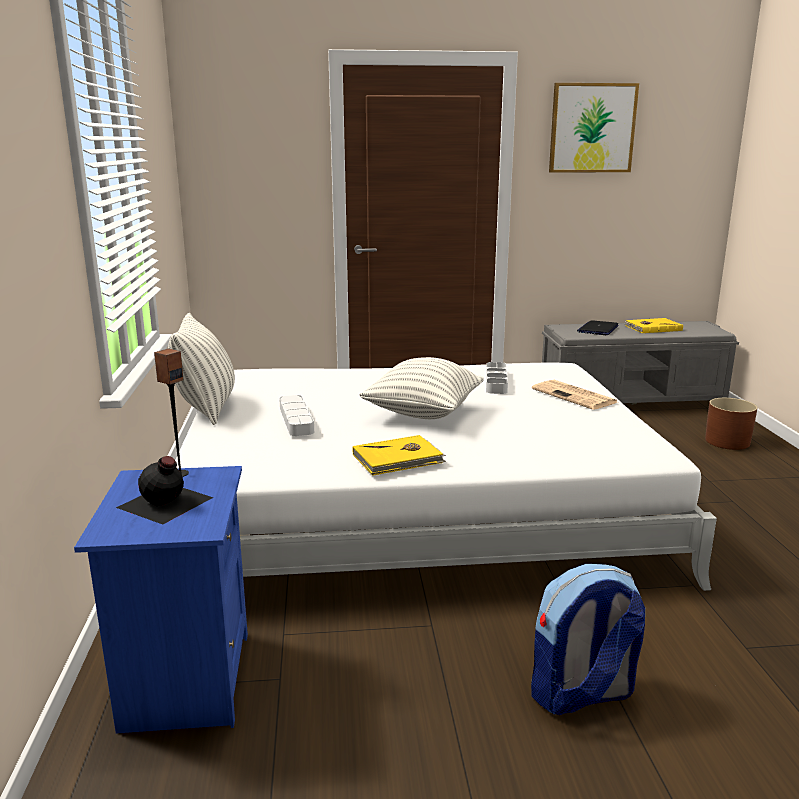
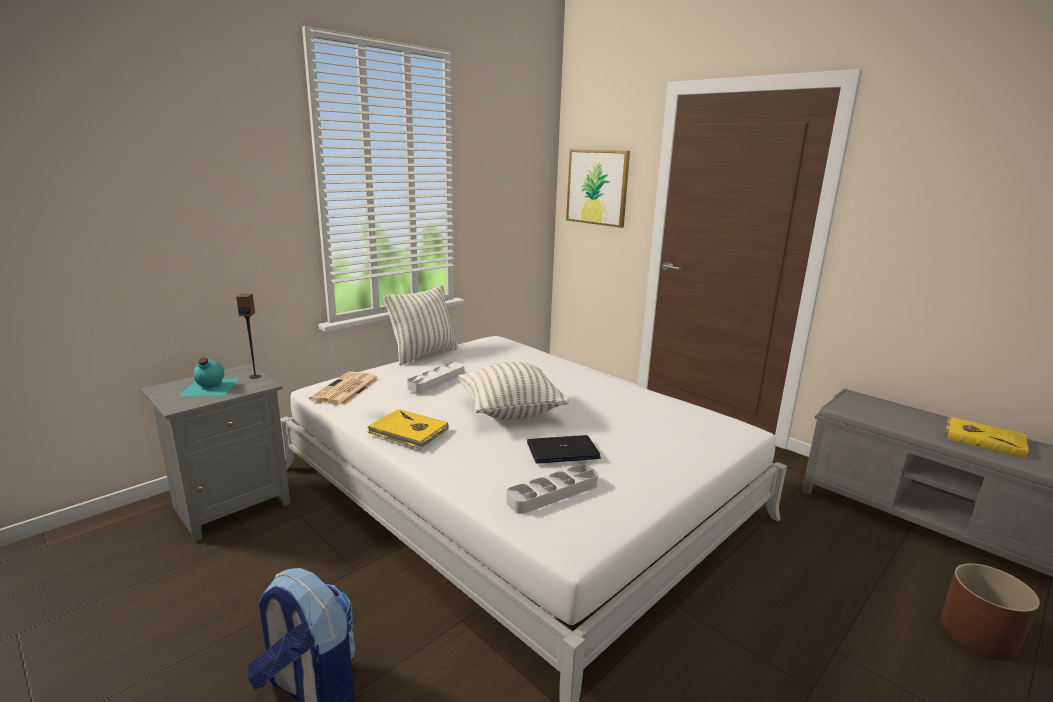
camera: 50 degrees right, 0 degrees up
(165, 503) = (209, 387): black bottle -> turquoise bottle
(184, 681) = (230, 505): blue nightstand -> grey nightstand
(496, 381) = (637, 416): grey tray -> grey tray (553, 493)
(575, 396) = (667, 458): newspaper -> newspaper (346, 390)
(592, 128) = (955, 161): picture -> picture (597, 187)
(598, 329) = (896, 414): laptop -> laptop (562, 451)

